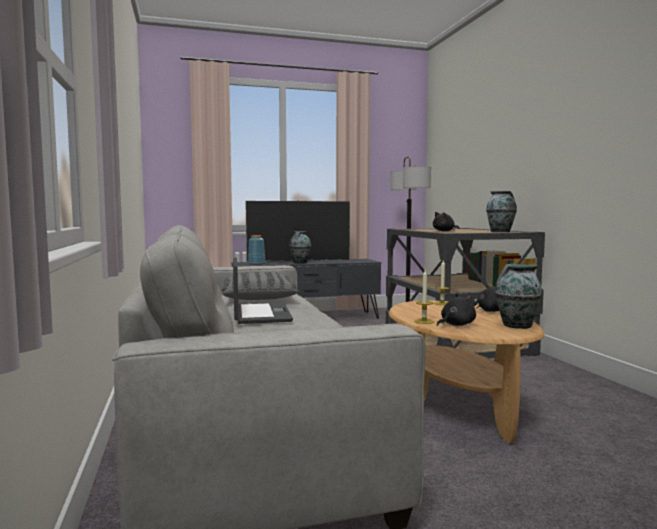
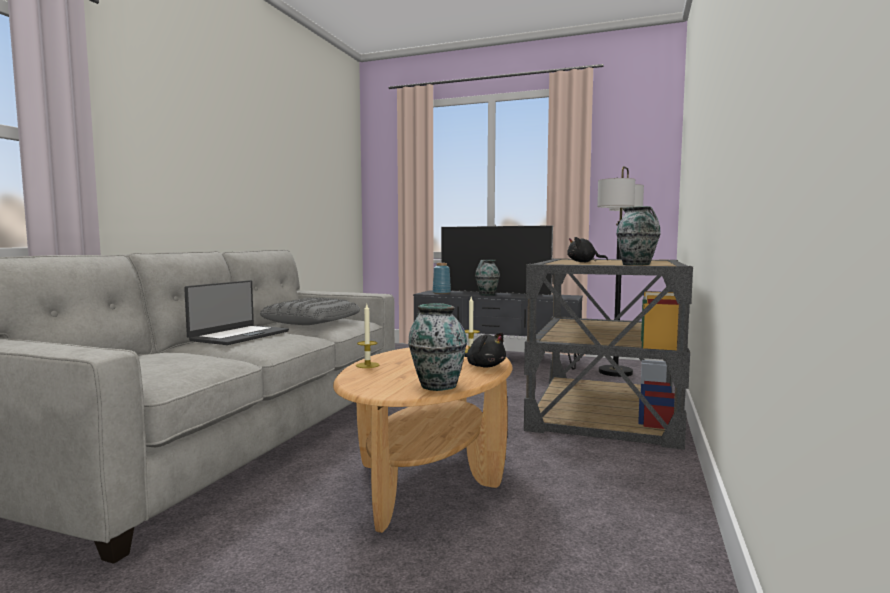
camera: 35 degrees right, 0 degrees up
(456, 325) = (381, 373): black plush toy -> none

